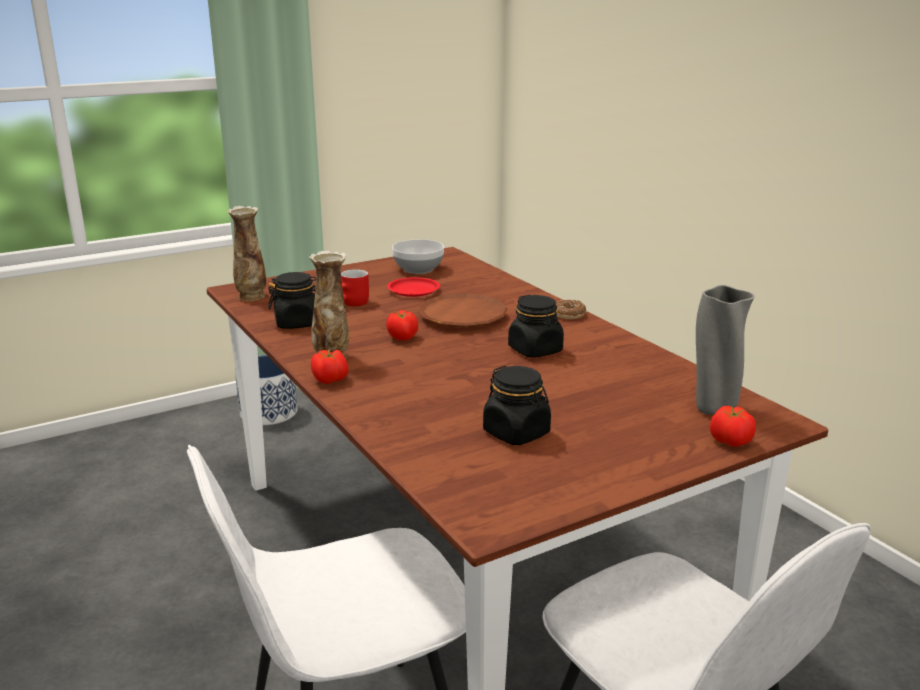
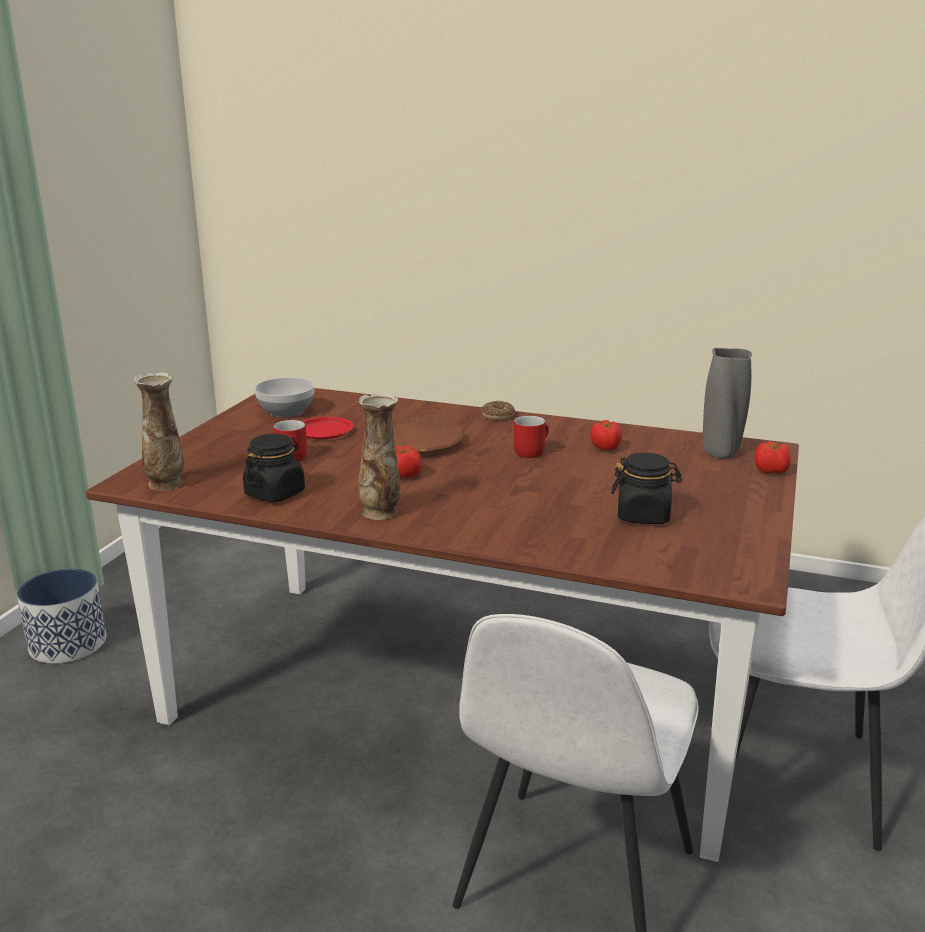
camera: 40 degrees left, 0 degrees up
(331, 380) = (421, 530): tomato -> tomato (605, 448)
(535, 350) = (530, 451): black jar -> red mug

